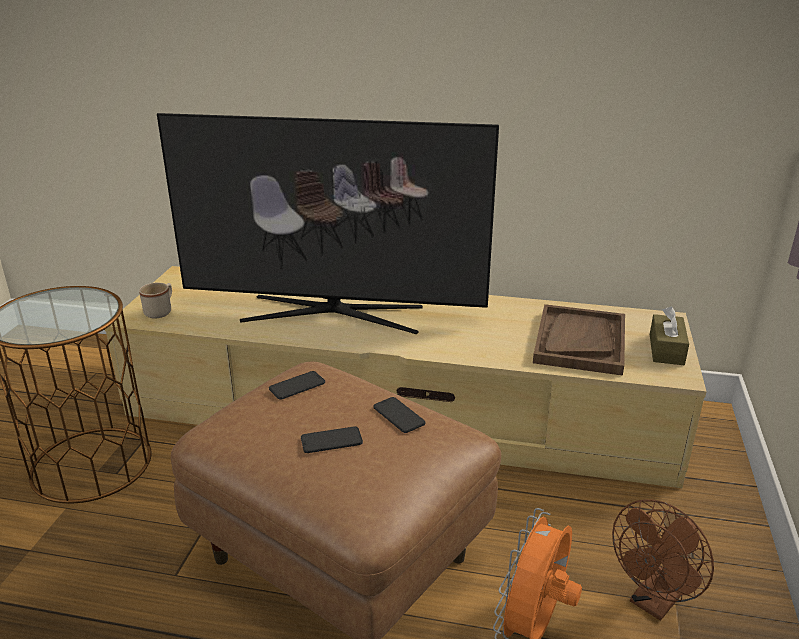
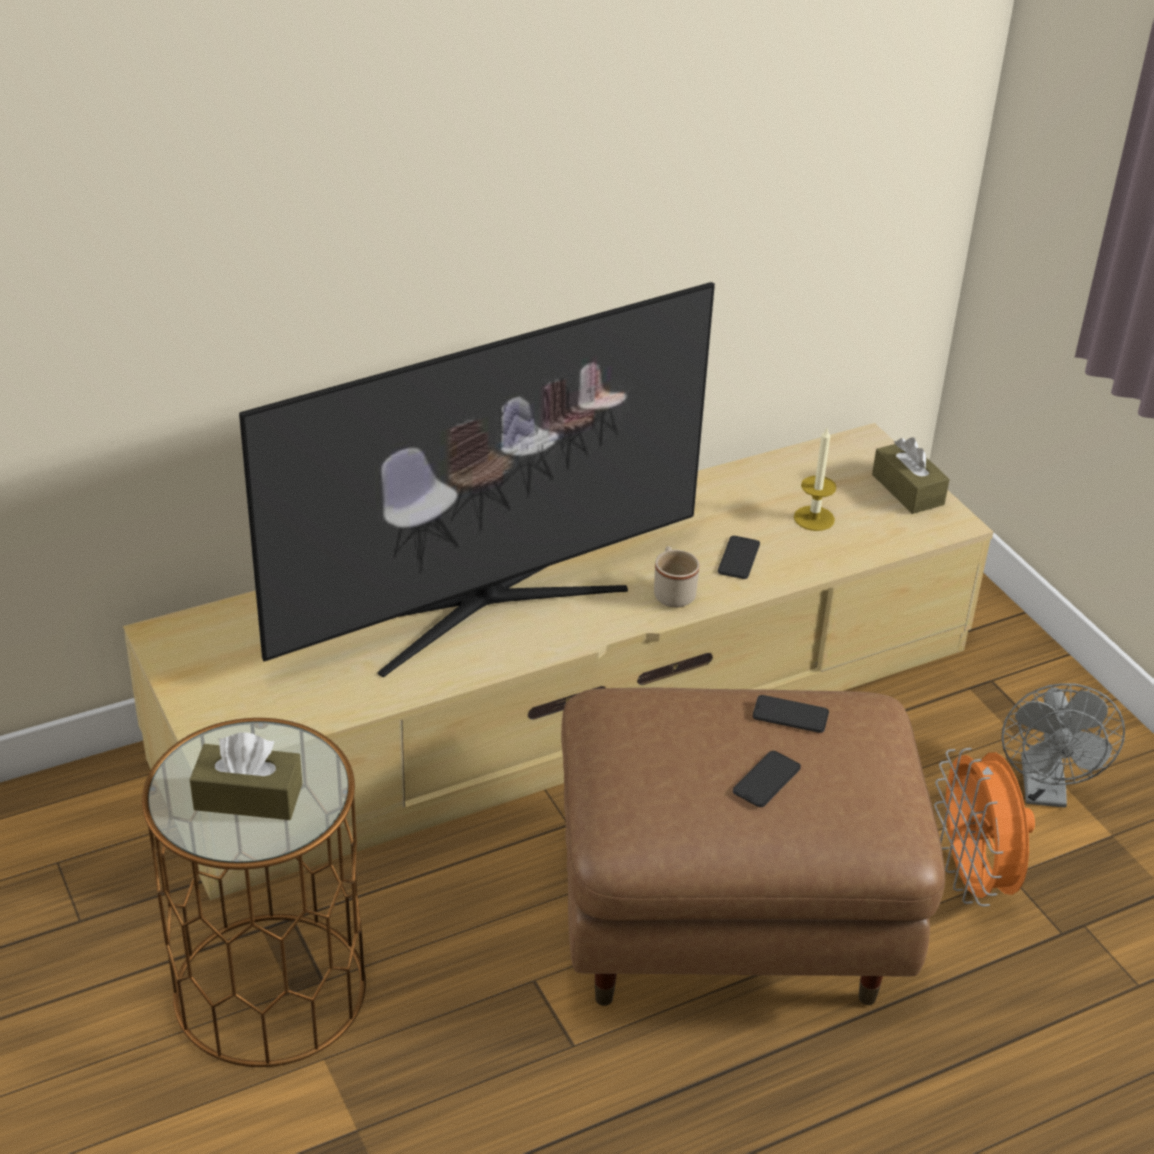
camera: 40 degrees left, 10 degrees up
(47, 316) = (248, 797): none -> brown tissue box
(161, 311) = (241, 712): beige mug -> beige mug (673, 592)
(297, 386) = (638, 733): phone -> phone (738, 558)
(579, 341) = (814, 518): brown tray -> candle
(654, 602) = (1045, 792): brown fan -> grey fan

